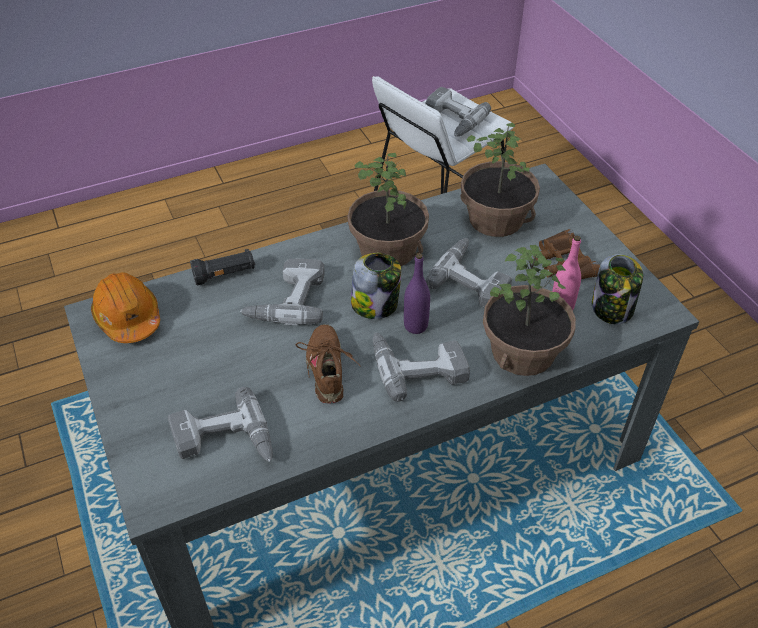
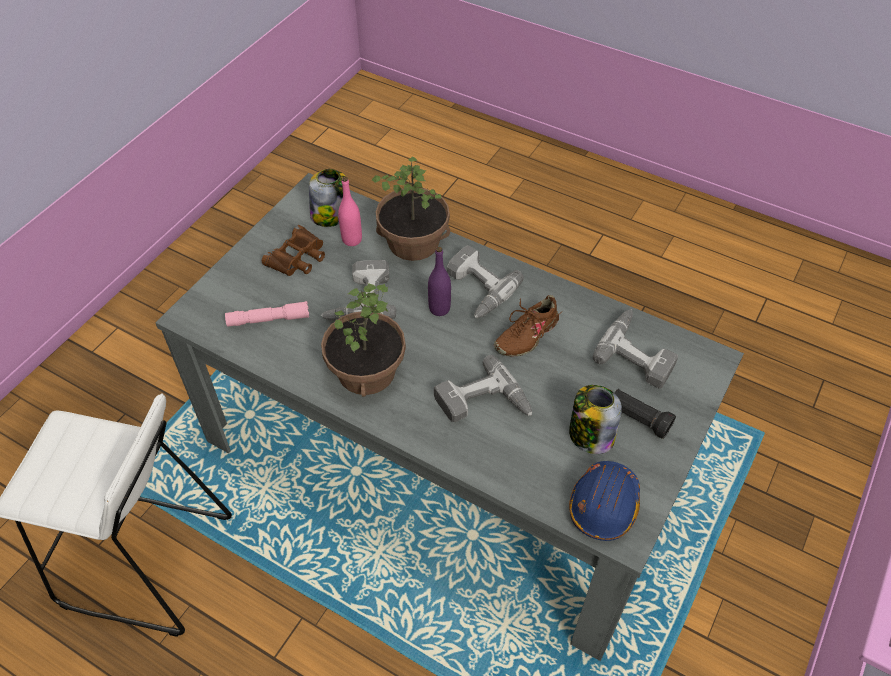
camera: 125 degrees left, 5 degrees up
(128, 317) = (604, 505): orange hard hat -> blue hard hat
(225, 275) = (494, 470): black flashlight -> black flashlight (638, 419)
(375, 304) = (438, 343): jar -> jar (590, 435)
(451, 120) = (80, 463): power drill -> none
(496, 218) = (268, 319): potted plant -> pink flashlight

